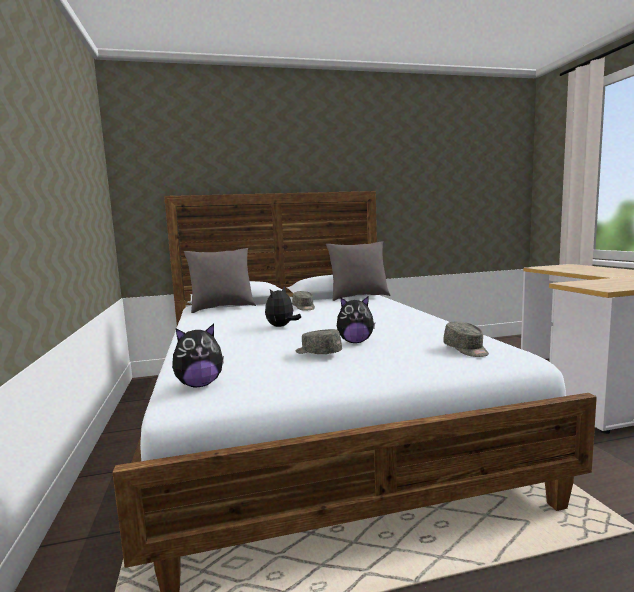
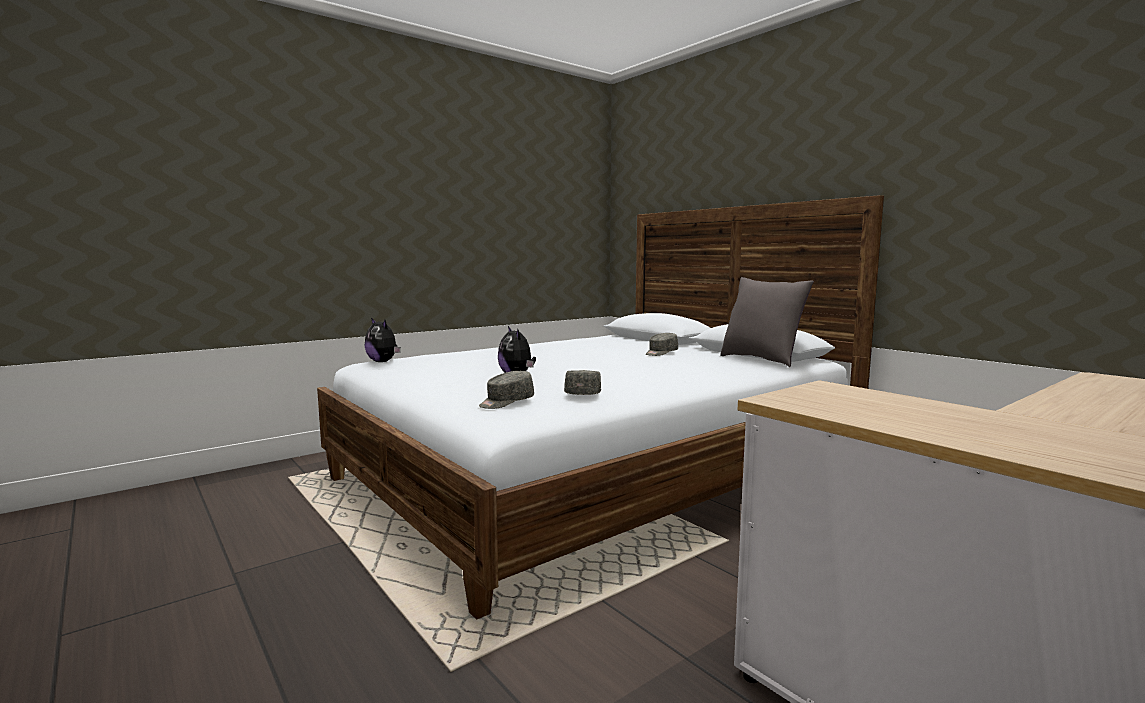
camera: 65 degrees right, 0 degrees up
(222, 308) = (625, 338): grey pillow -> none
(281, 326) = (558, 356): plush toy -> none
(317, 353) = (466, 370): grey cap -> grey cap (584, 394)

